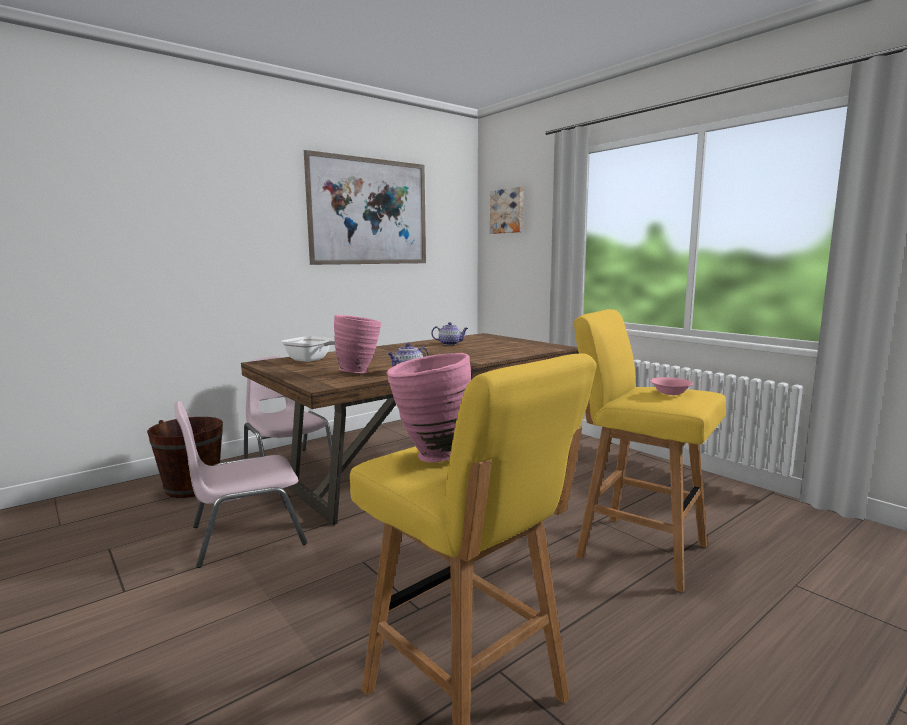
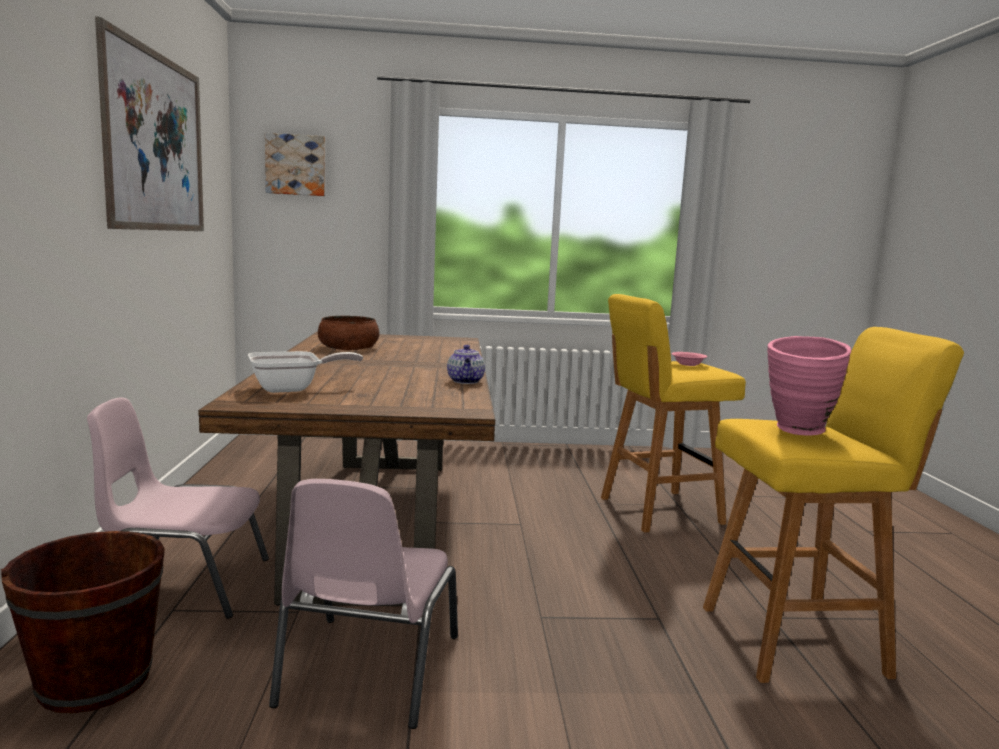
camera: 55 degrees left, 0 degrees up
(360, 372) = (425, 390): pink vase -> none
(450, 344) = (348, 347): teapot -> brown bowl

